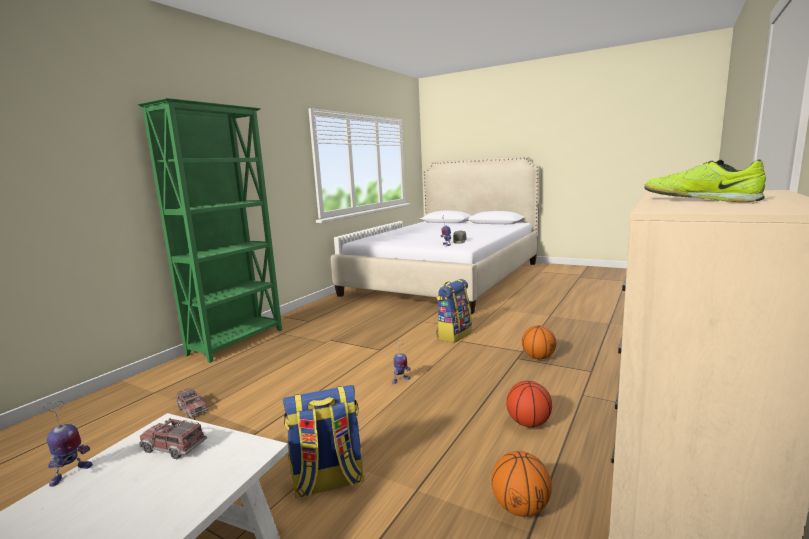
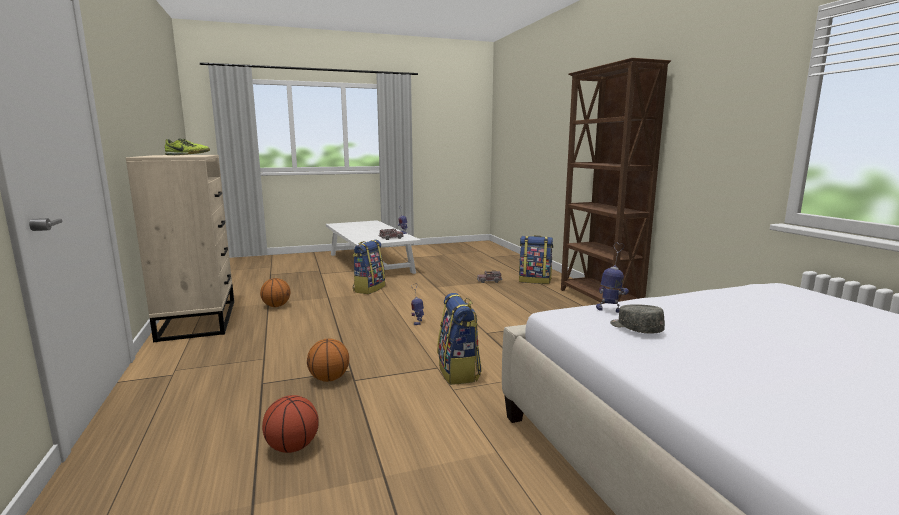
camera: 130 degrees right, 0 degrees up
(170, 385) = (535, 280): none -> backpack
(238, 342) = (599, 300): green bookcase -> brown bookcase
(528, 423) = (295, 330): basketball -> basketball (293, 447)

